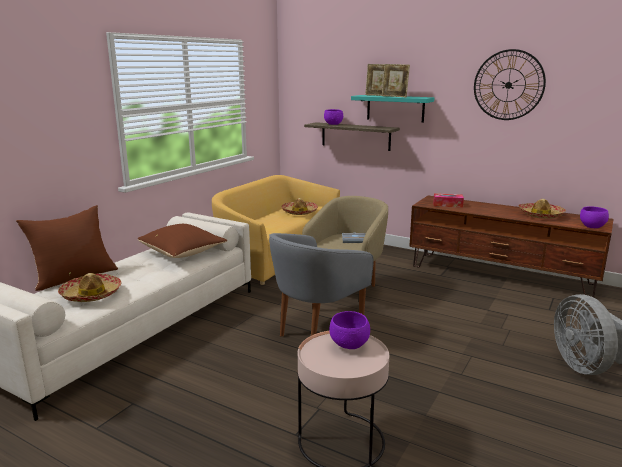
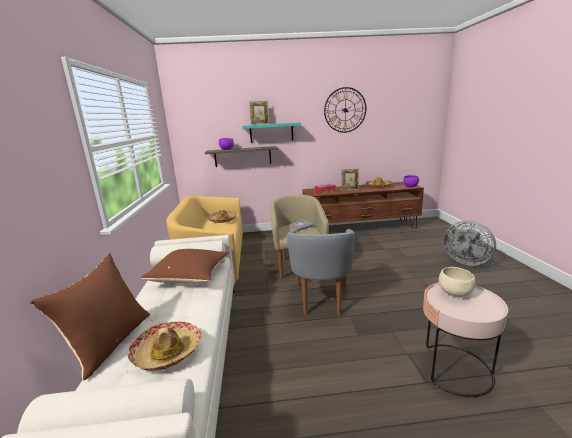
camera: 35 degrees left, 0 degrees up
(350, 345) = (455, 293): purple bowl -> beige bowl
(394, 97) = (275, 123): picture frame -> picture frame (349, 190)

